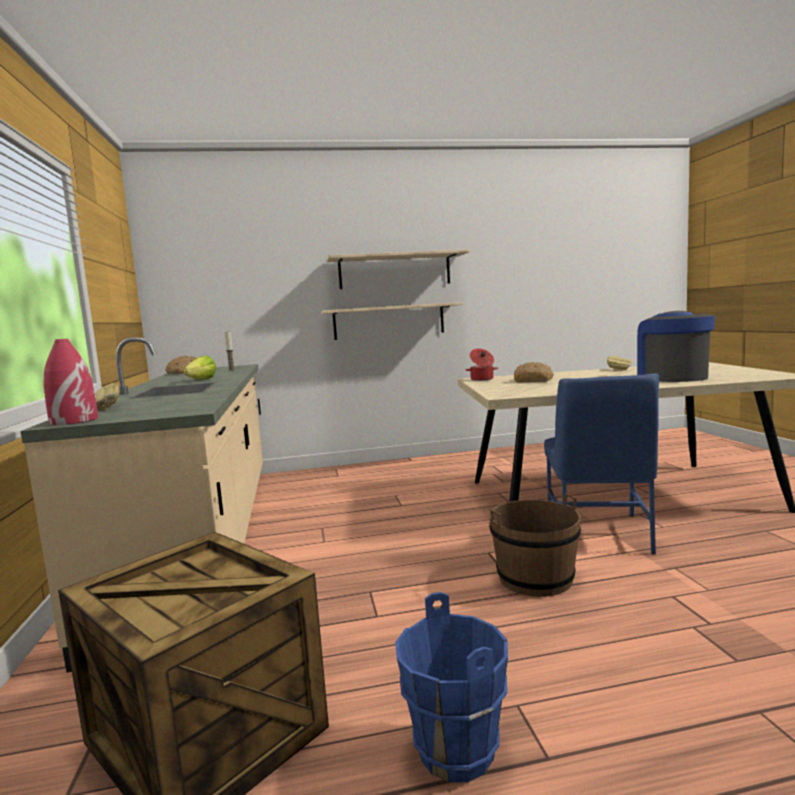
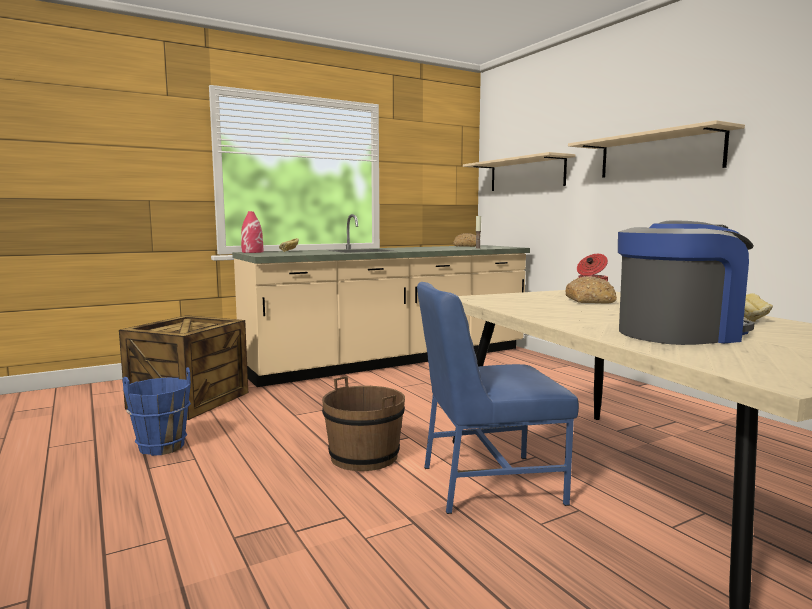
camera: 70 degrees right, 0 degrees up
(198, 381) = (407, 249): lettuce -> none
(389, 321) = (645, 216): beige shelf -> beige shelf (526, 174)

